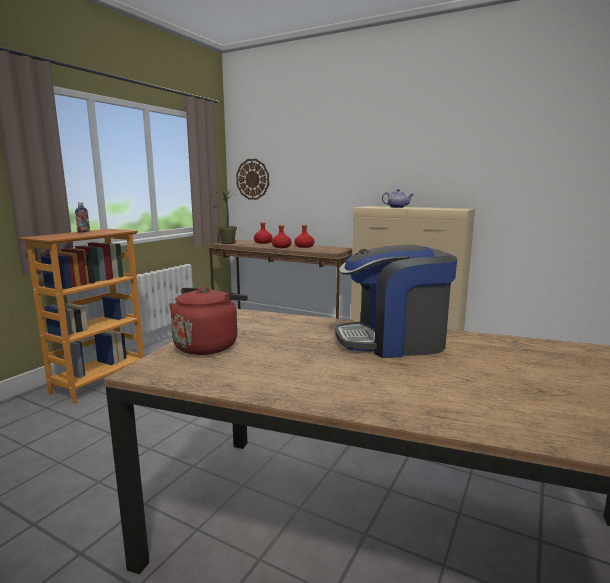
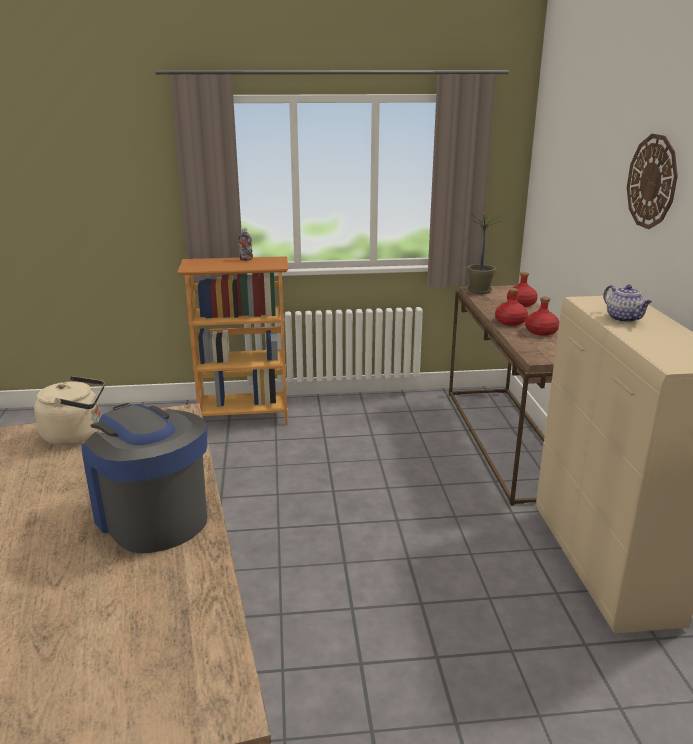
camera: 55 degrees right, 10 degrees up
(208, 345) = (77, 435): red kettle -> beige kettle
(252, 179) = (544, 197): wall clock -> wall clock (652, 181)

